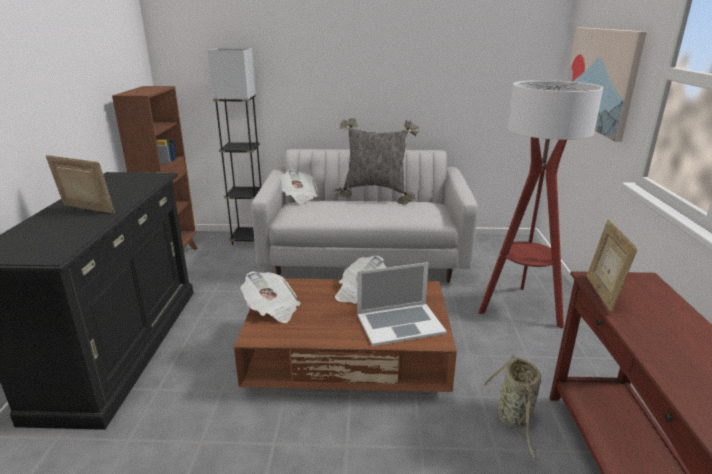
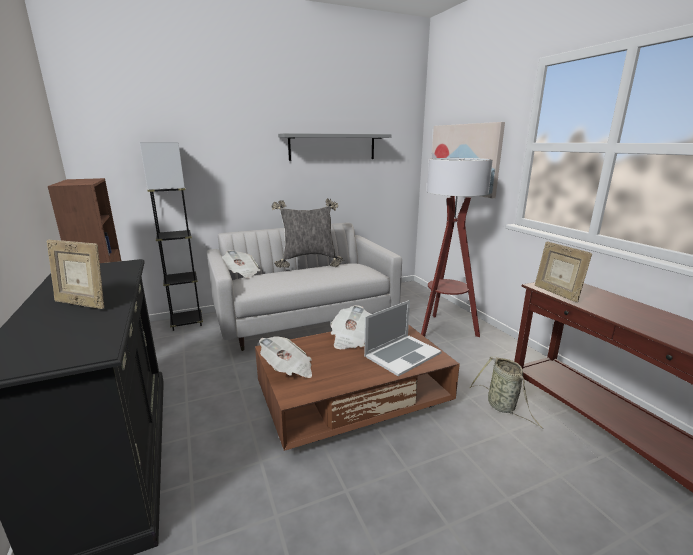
camera: 25 degrees left, 5 degrees down
(87, 211) = (82, 304): picture frame -> picture frame turned 150 degrees counterclockwise
(431, 54) = (332, 147): none -> grey shelf

